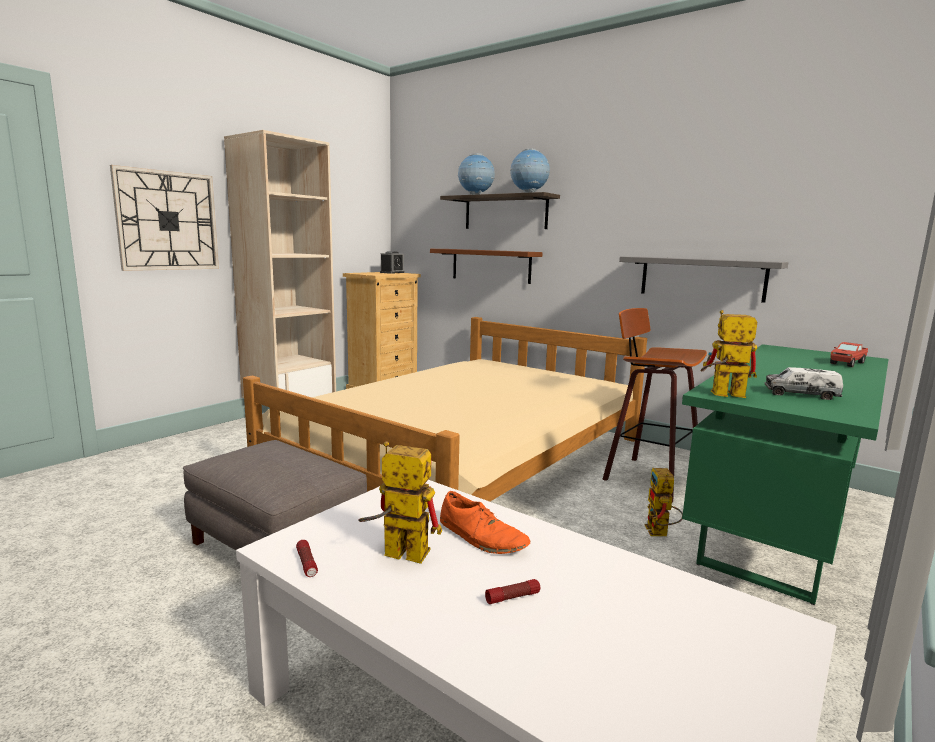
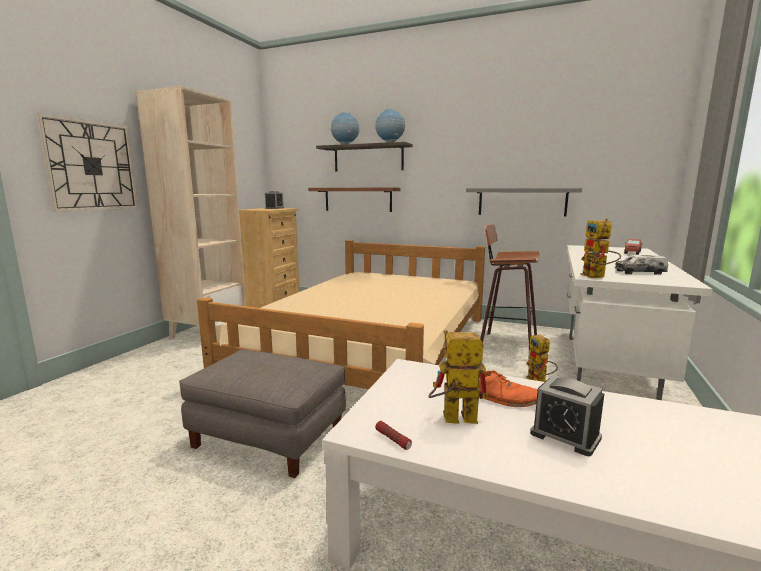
camera: 15 degrees left, 0 degrees up
(512, 597) = (565, 436): flashlight -> alarm clock
(720, 395) = (597, 277): toy robot -> toy robot turned 90 degrees counterclockwise
(778, 530) = (606, 368): green desk -> white desk

